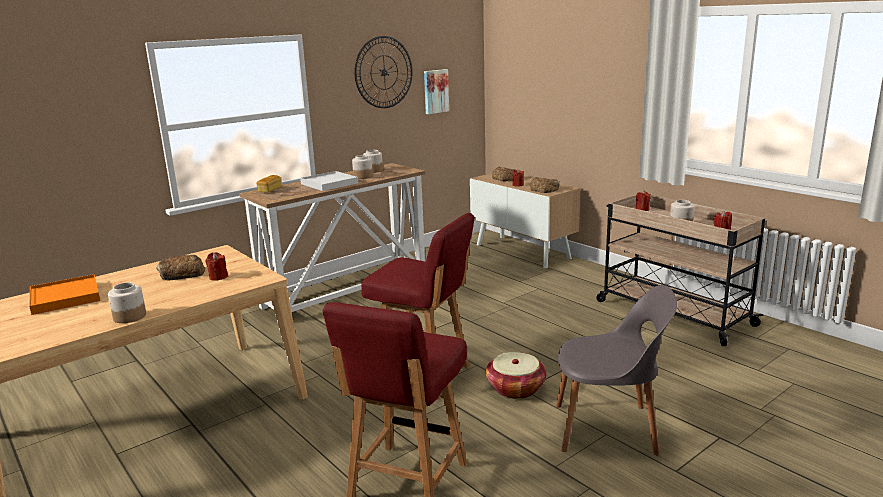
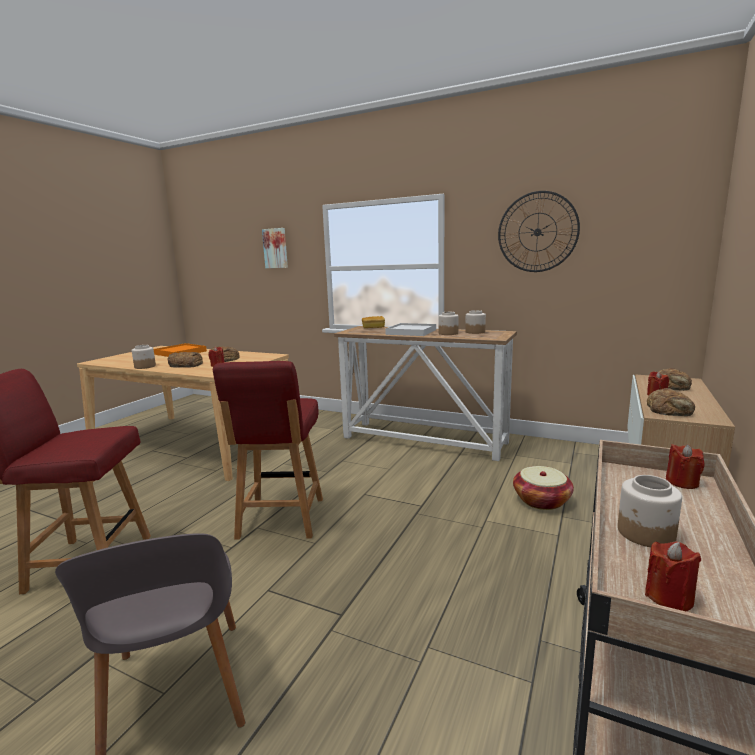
camera: 65 degrees right, 5 degrees down
(173, 293) = (186, 364): none -> bread
(435, 91) = (615, 258): picture -> picture (276, 248)
(515, 389) = (269, 583): basket -> basket (541, 500)

